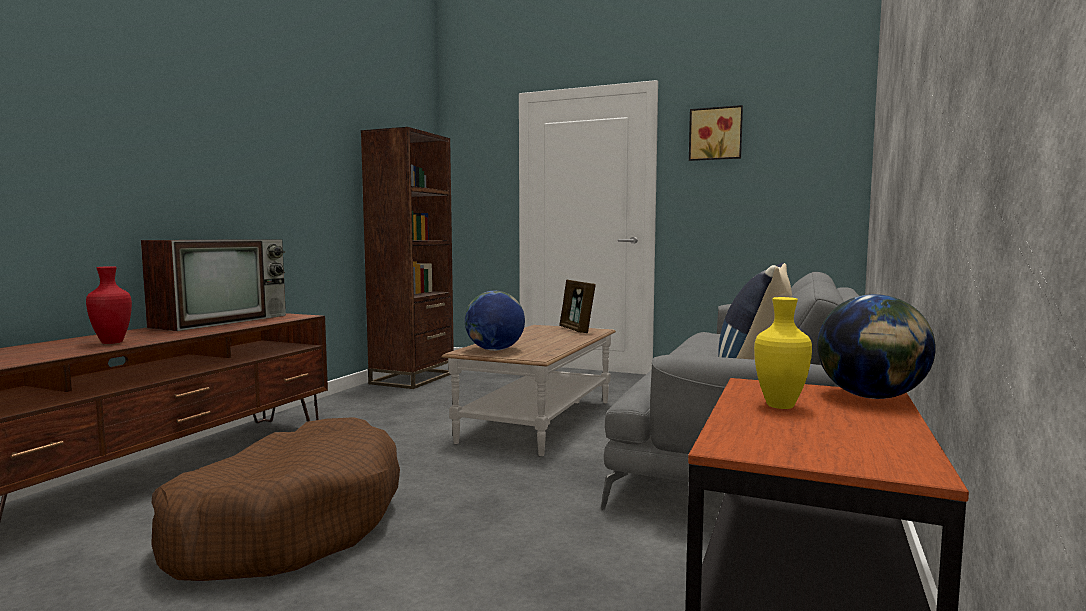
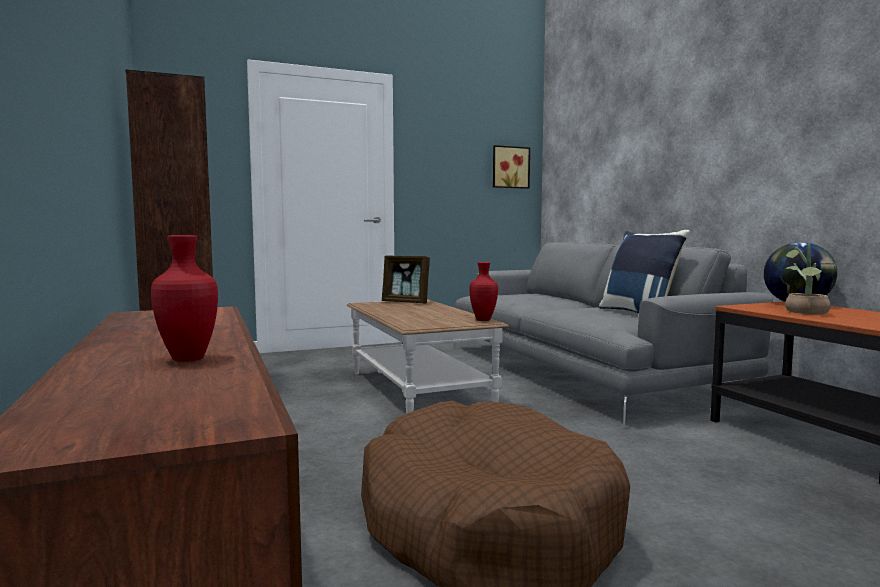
camera: 45 degrees left, 0 degrees up
(223, 321) = (147, 323): television -> none
(495, 350) = (429, 322): globe -> none
(543, 355) = (482, 320): none -> red vase
(715, 134) = (441, 130): picture -> picture (510, 167)
(779, 406) = (805, 312): yellow vase -> potted plant

